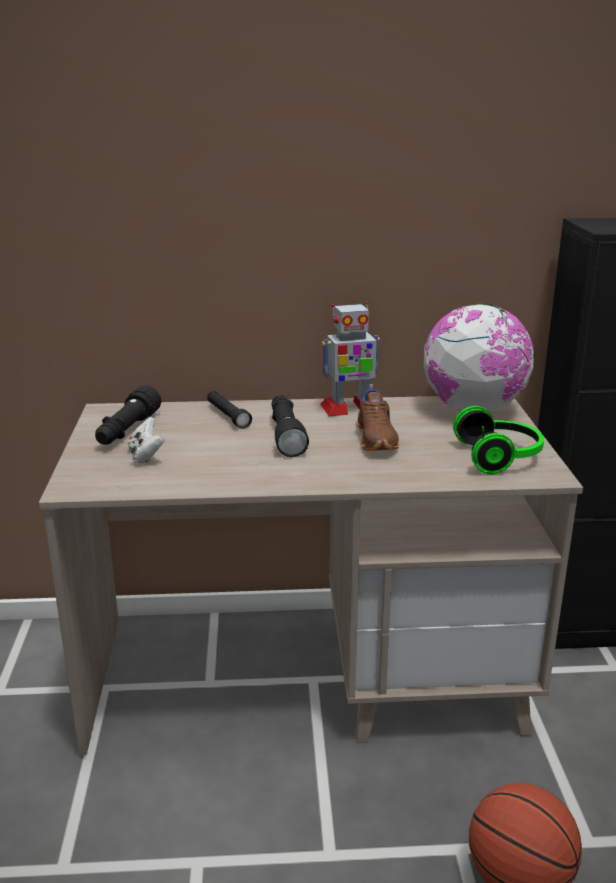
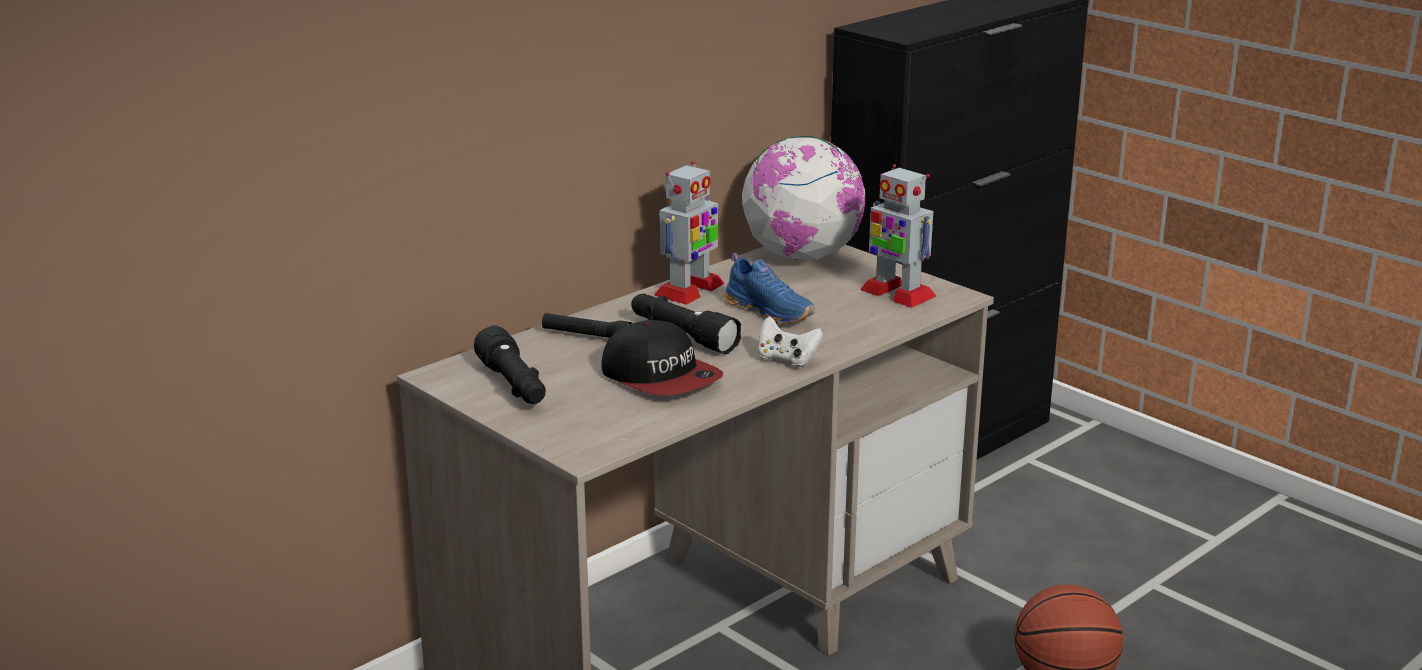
camera: 40 degrees left, 0 degrees up
(146, 455) = (588, 401): white game controller -> white game controller (787, 359)
(218, 457) = (661, 377): none -> cap
(377, 439) = (771, 311): brown shoe -> blue shoe
(500, 457) = (897, 293): headphones -> toy robot

